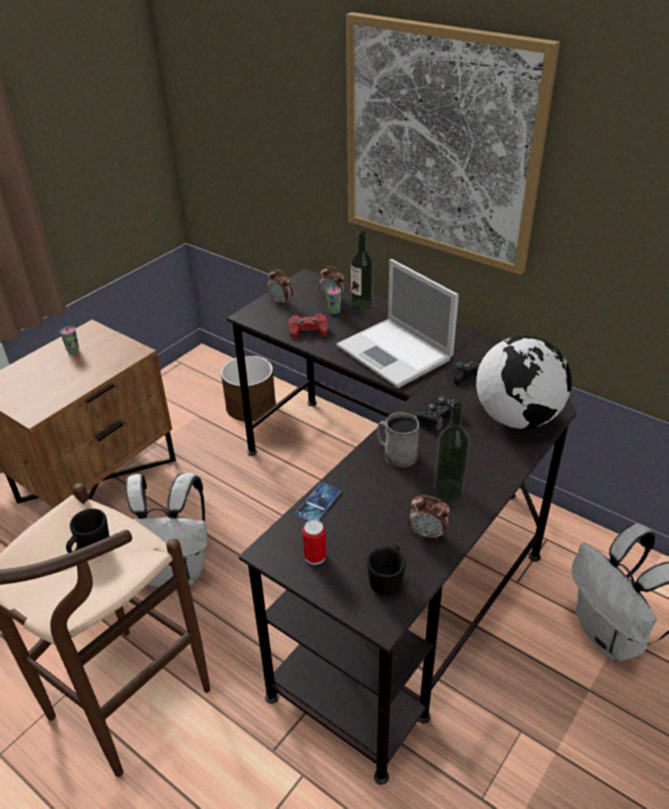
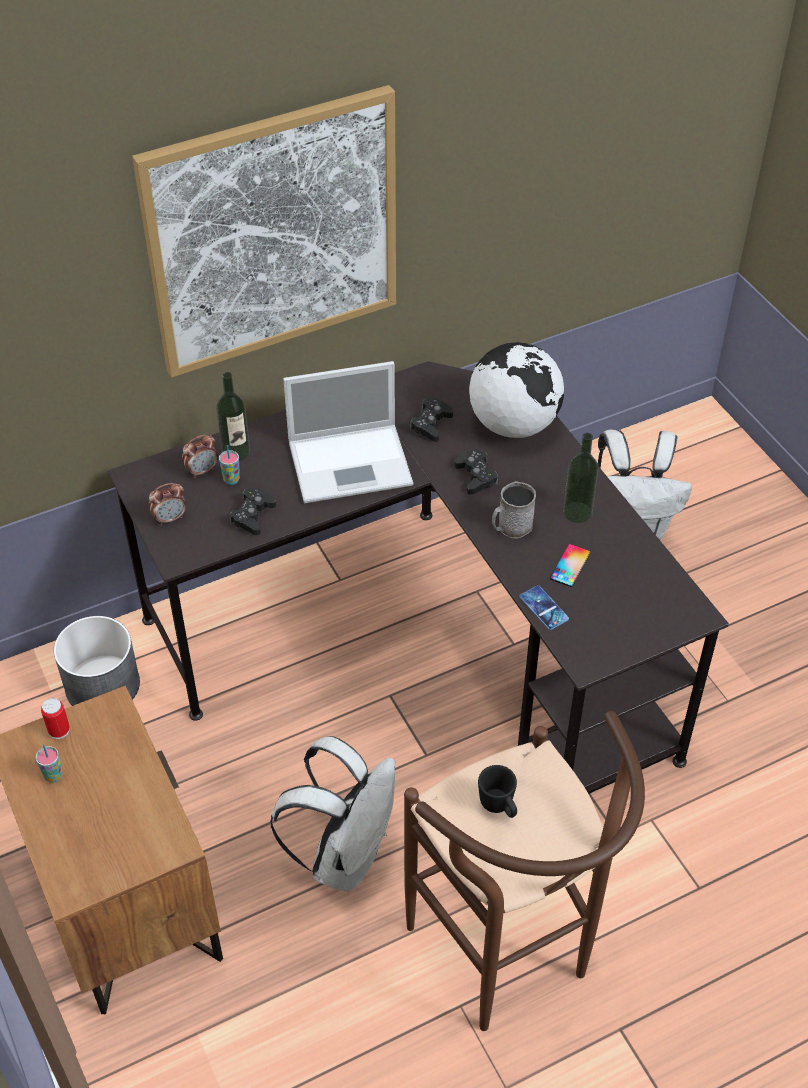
camera: 65 degrees left, 10 degrees up
(251, 405) = (102, 685): brown planter -> grey planter
(308, 330) = (253, 515): red game controller -> black game controller
(315, 556) = (608, 633): can -> can (59, 730)
(380, 504) = (570, 565): none -> phone
(387, 580) = (660, 596): black mug -> none
(427, 533) = (622, 549): alarm clock -> none

